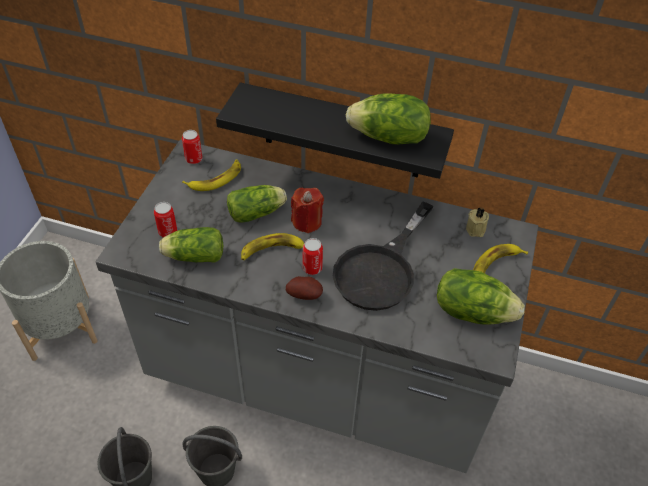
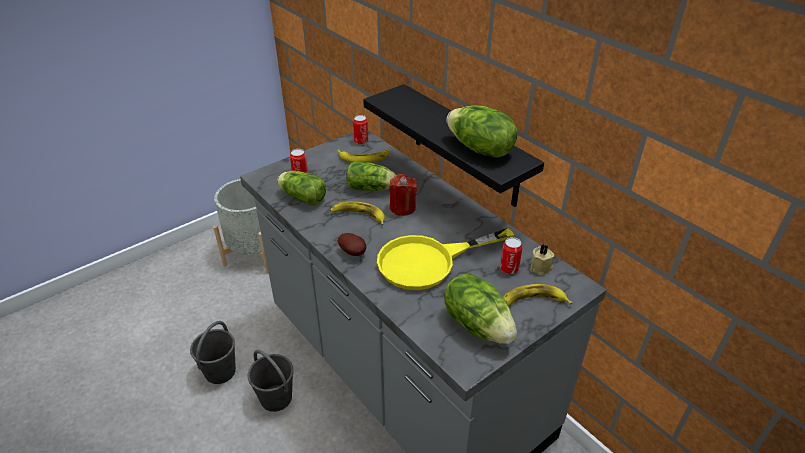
camera: 35 degrees right, 10 degrees down
(312, 268) = (376, 238): can -> can (509, 268)
(381, 269) = (429, 261): black frying pan -> yellow frying pan

